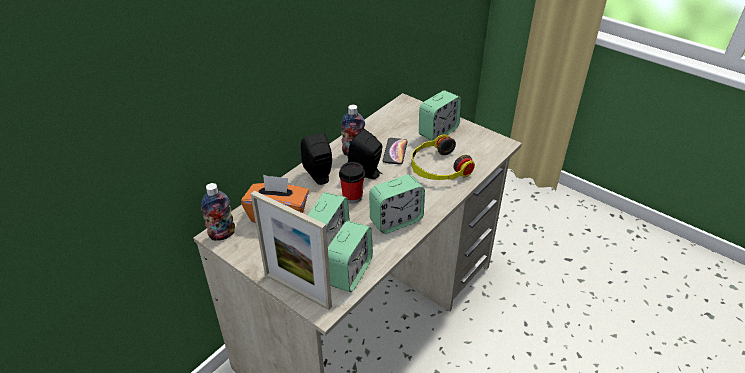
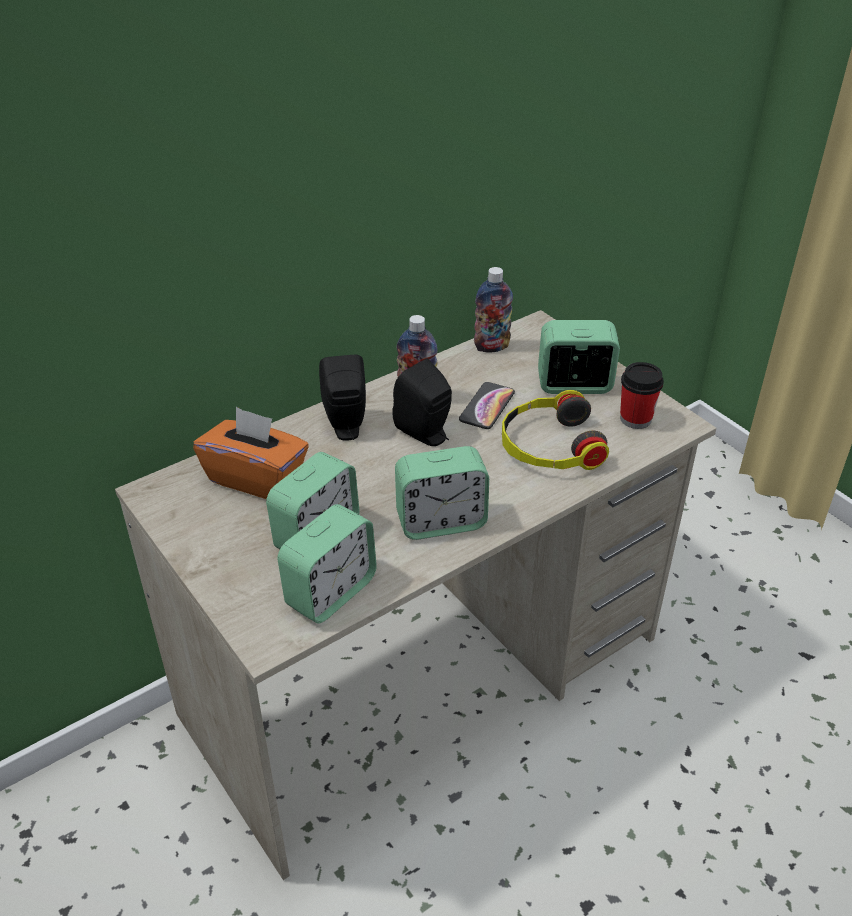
camera: 15 degrees right, 0 degrees up
(222, 234) = (159, 492): bottle -> bottle (491, 346)
(297, 290) = (237, 603): picture frame -> none
(352, 196) = (386, 469): cup -> cup (635, 419)
(438, 132) = (574, 385): alarm clock -> alarm clock turned 150 degrees counterclockwise

